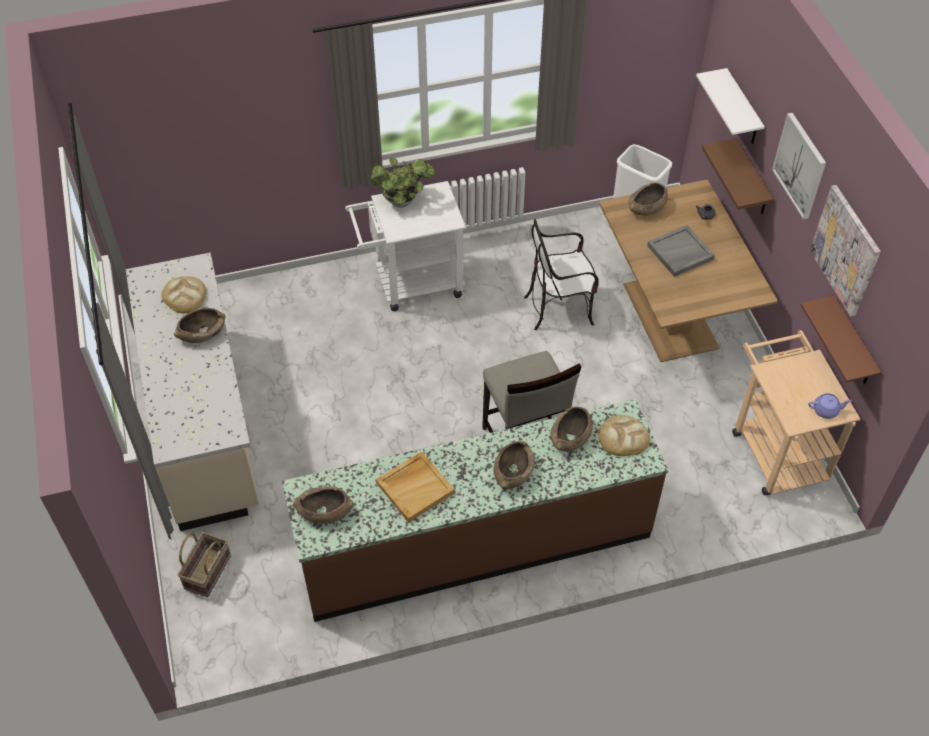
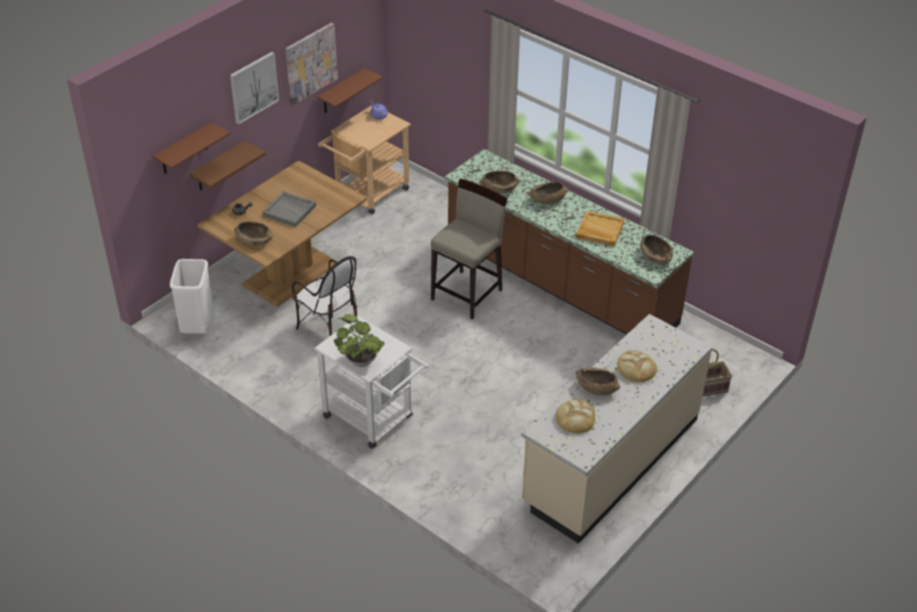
camera: 125 degrees left, 10 degrees down
(623, 438) = (479, 170): bread -> bread (636, 368)
(742, 109) = (184, 149): white shelf -> brown shelf

